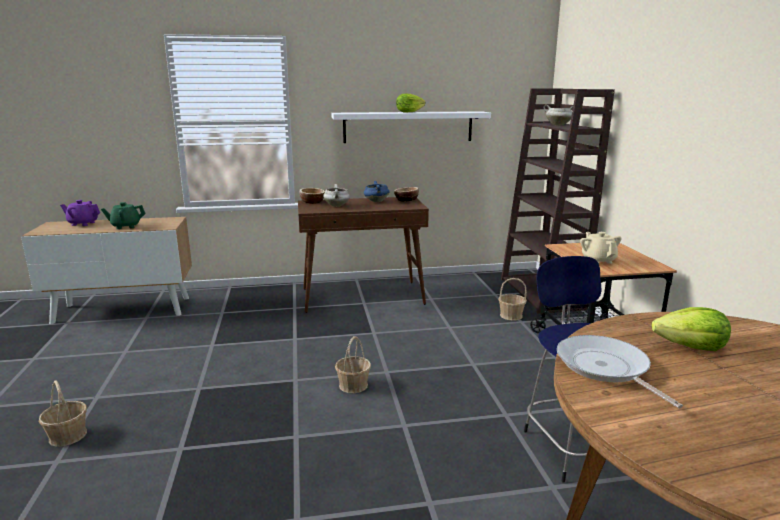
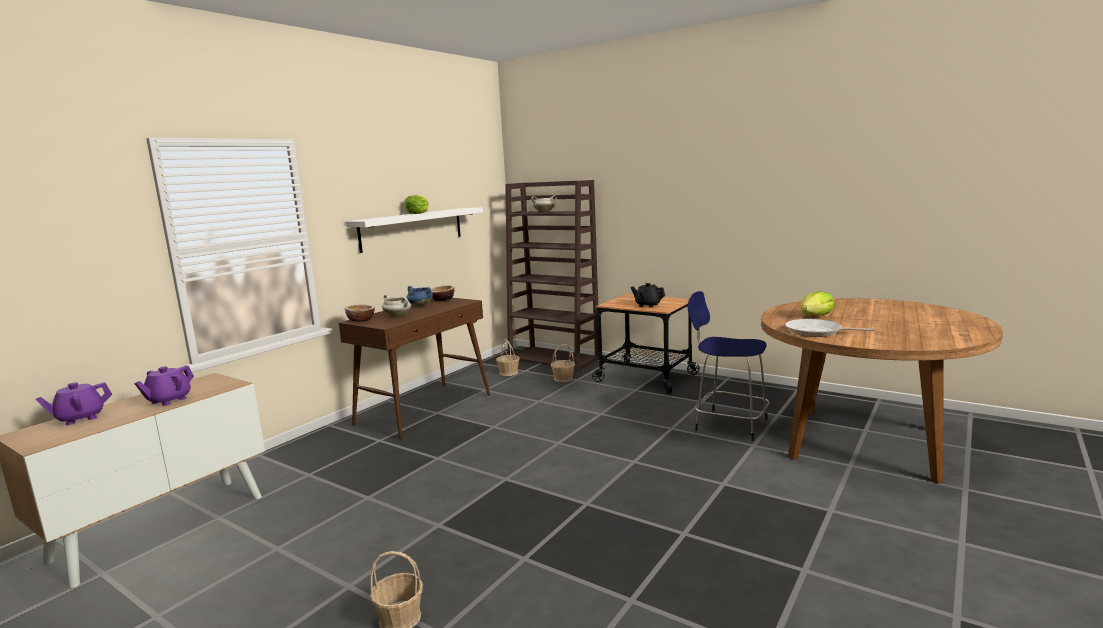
camera: 45 degrees left, 5 degrees down
(126, 226) = (168, 400): green teapot -> purple teapot
(353, 385) = (555, 460): basket -> basket (508, 373)
(598, 260) = (648, 305): beige teapot -> black teapot

